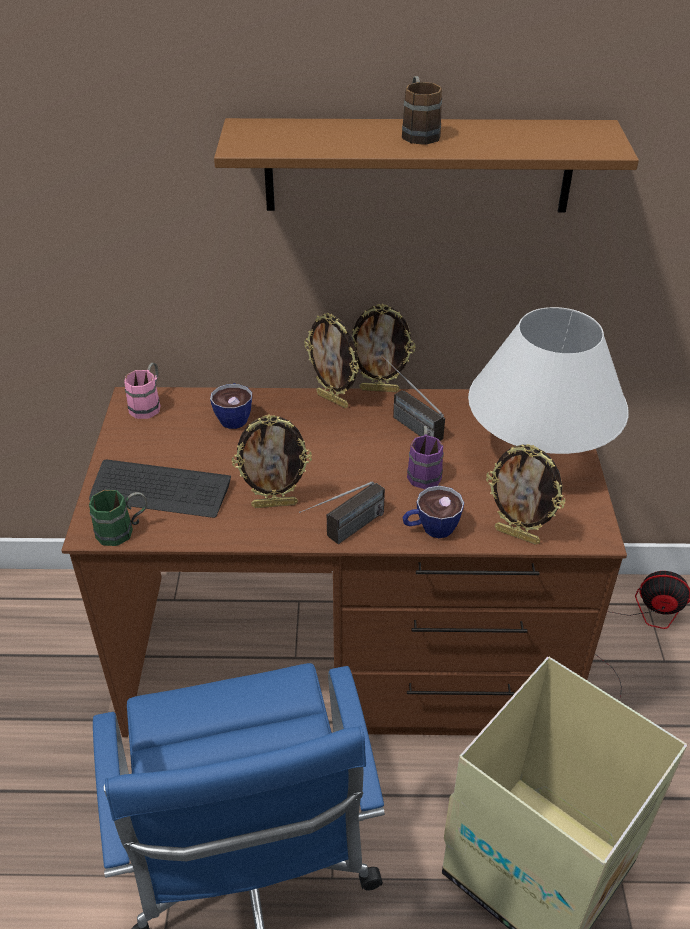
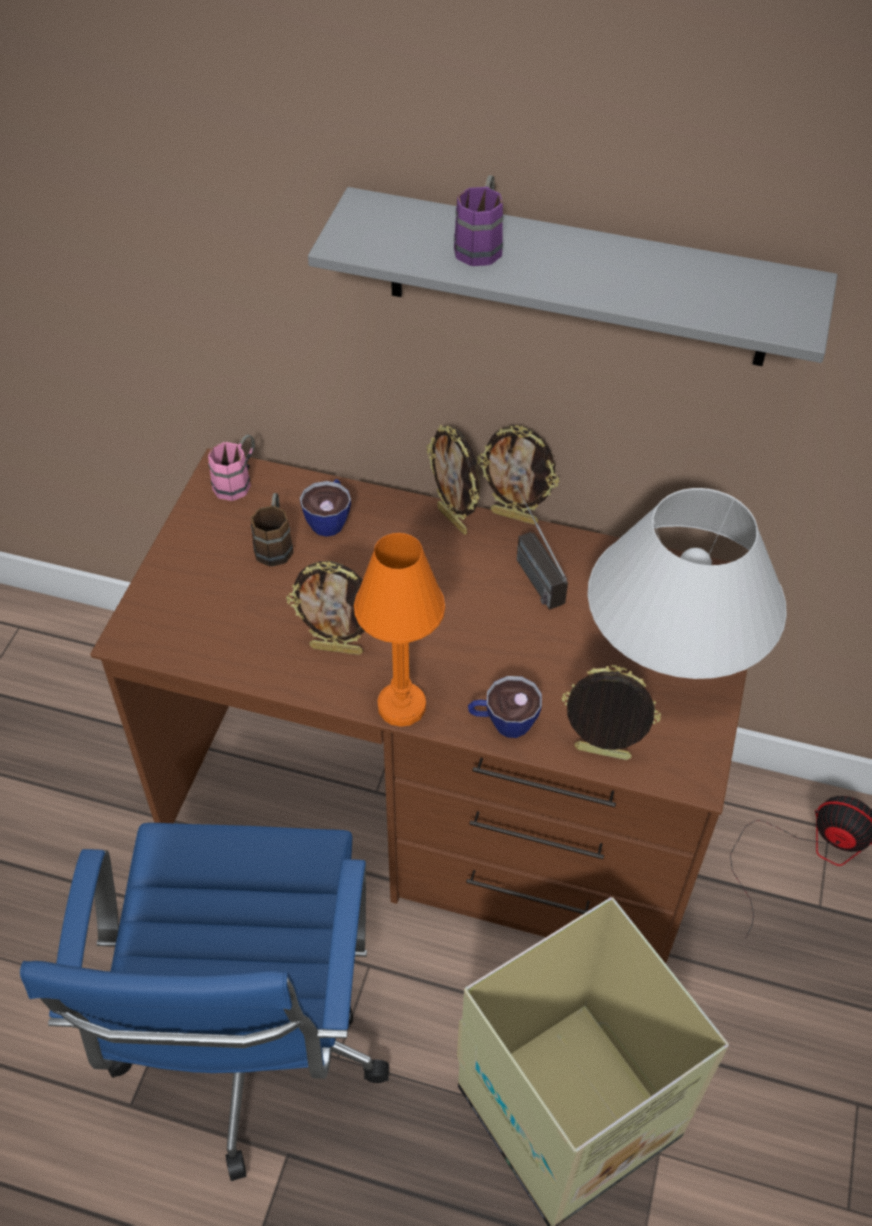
camera: 15 degrees right, 10 degrees up
(123, 530) = (161, 645): green mug -> none
(160, 491) = (216, 602): keyboard -> none
(344, 534) = (401, 706): radio -> orange table lamp
(418, 132) = (569, 254): brown mug -> brown mug (275, 544)
(418, 166) = (578, 279): brown shelf -> grey shelf
(424, 471) = (524, 643): purple mug -> purple mug (481, 244)
(517, 535) = (601, 755): picture frame -> picture frame turned 150 degrees clockwise

